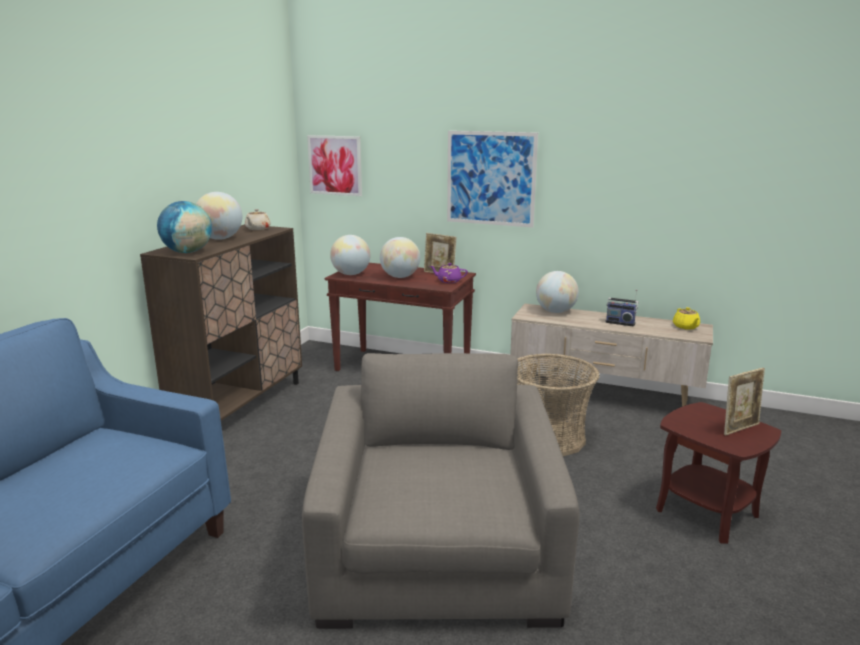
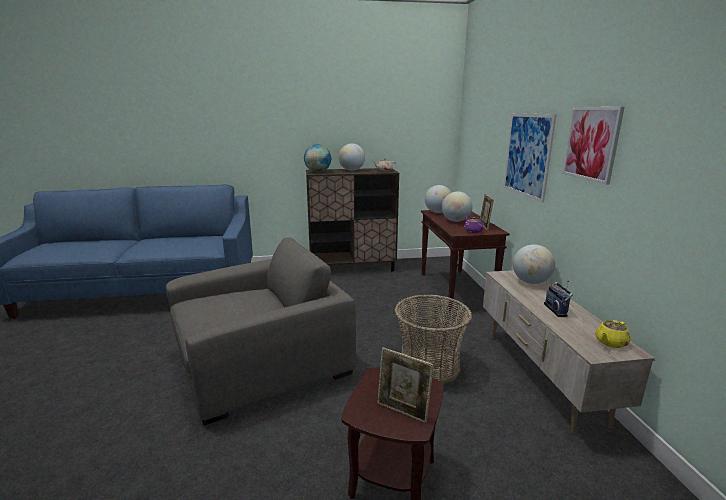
camera: 60 degrees right, 0 degrees up
(335, 165) = (468, 139): picture -> picture (591, 143)

